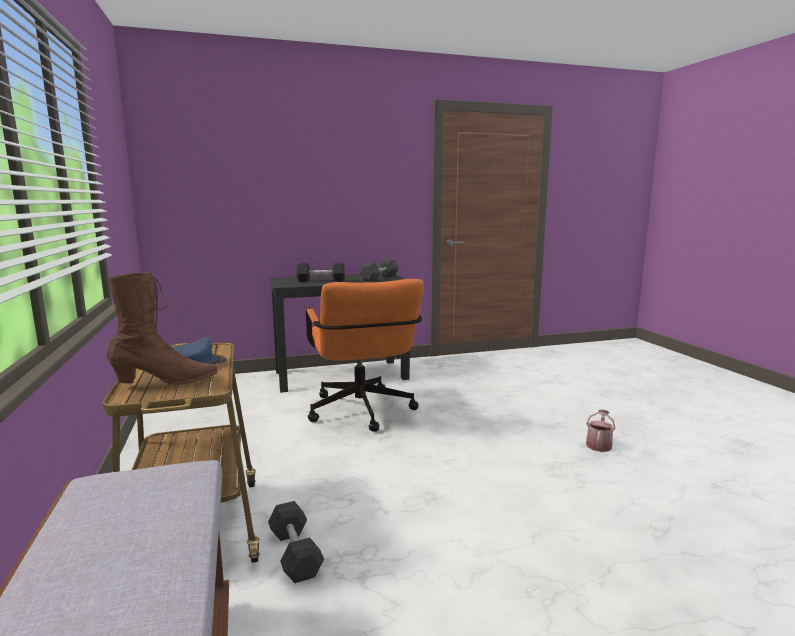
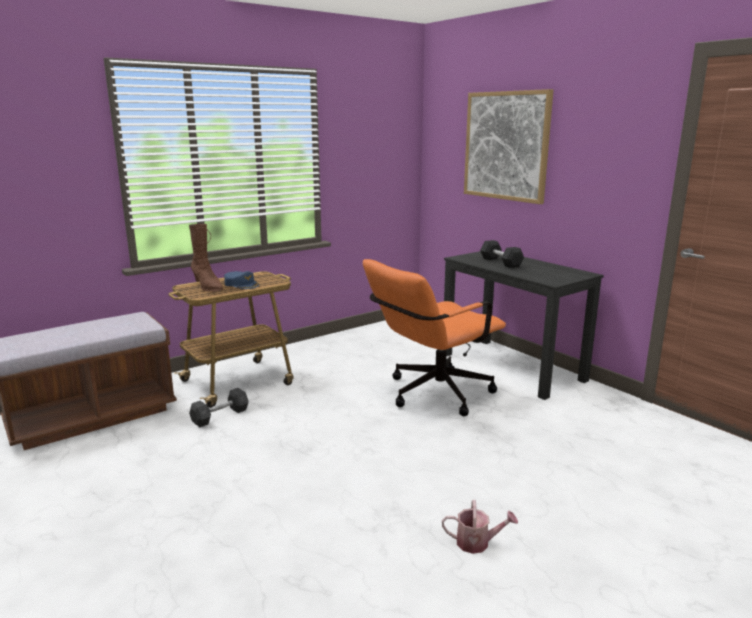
camera: 70 degrees right, 5 degrees up
(271, 173) = (506, 146): none -> picture
(379, 278) = (550, 275): grey dumbbell -> none

